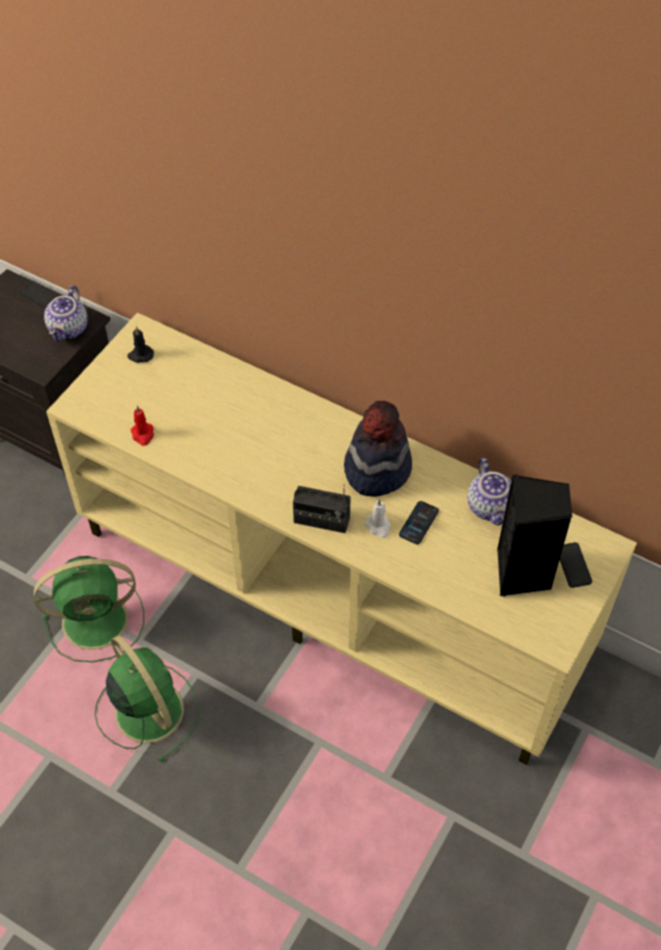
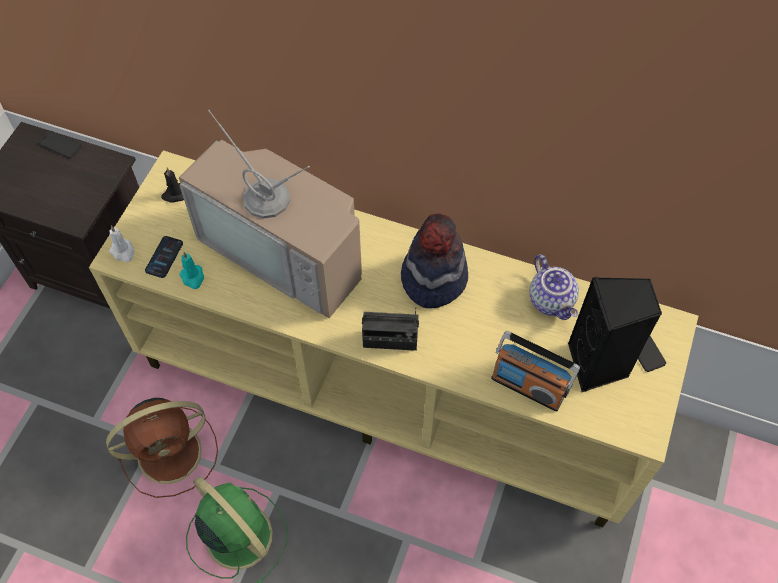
camera: 10 degrees left, 5 degrees up
(69, 329) = (96, 175): teapot -> none
(98, 619) = (172, 452): green fan -> brown fan
(143, 434) = (193, 277): red candle -> turquoise candle
(238, 422) = (287, 250): none -> television
(378, 526) = (447, 338): white candle -> white candle (123, 252)
(418, 523) = (486, 328): phone -> phone (164, 257)
(448, 583) = (528, 386): none -> radio

